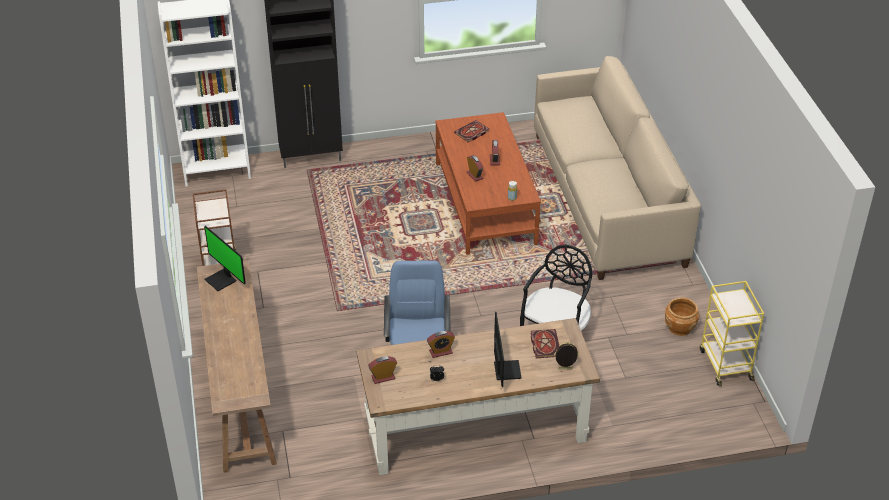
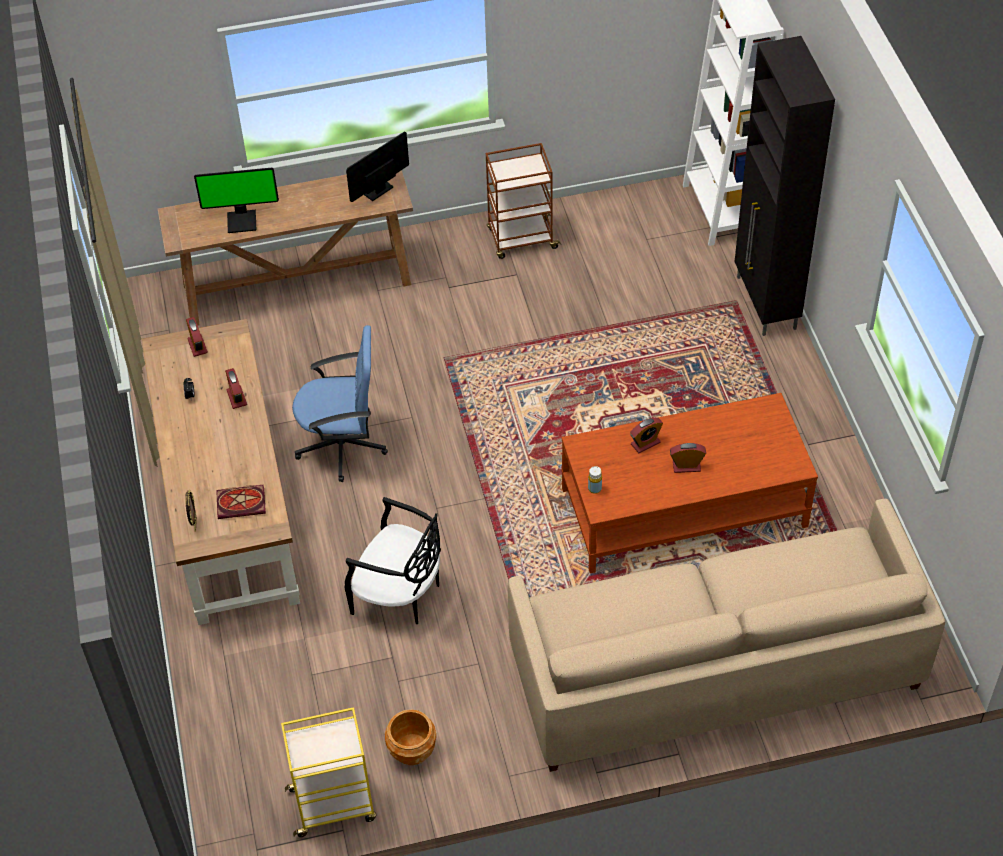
camera: 90 degrees right, 10 degrees up
(471, 133) = (753, 437): book -> none
(505, 370) = (198, 462): monitor -> monitor (242, 220)

